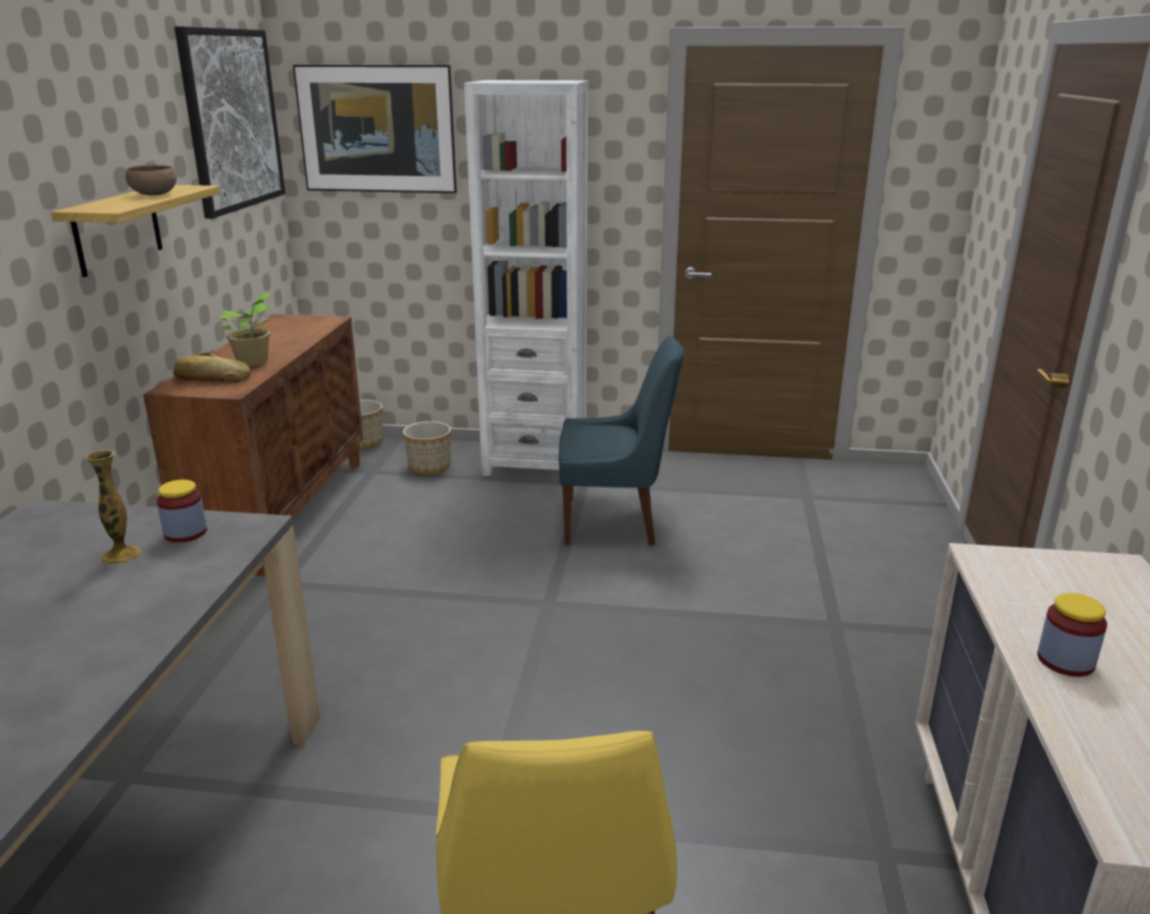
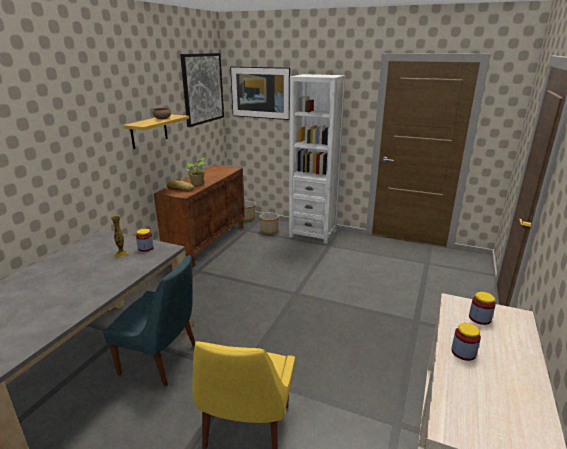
camera: 15 degrees right, 0 degrees up
(614, 522) = (336, 263): blue chair -> blue chair (161, 360)
(1053, 584) = (479, 318): none -> jar

